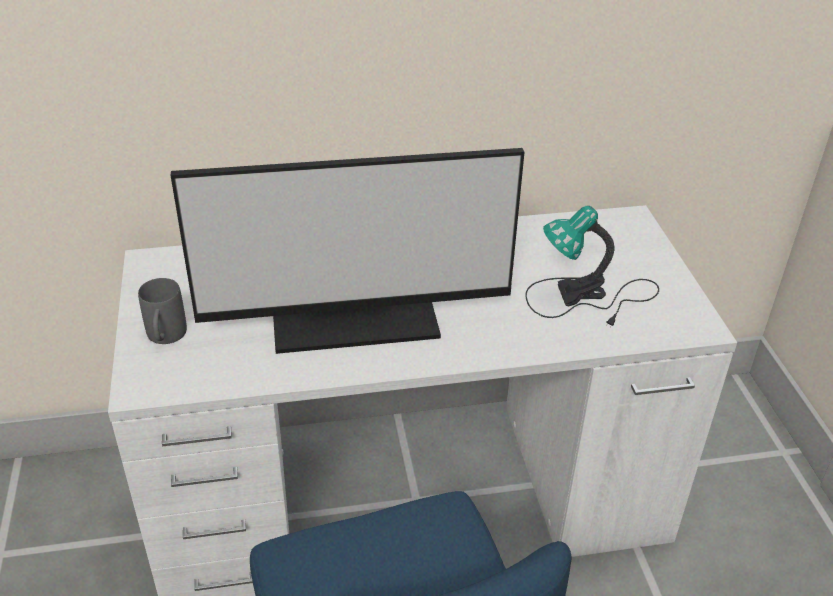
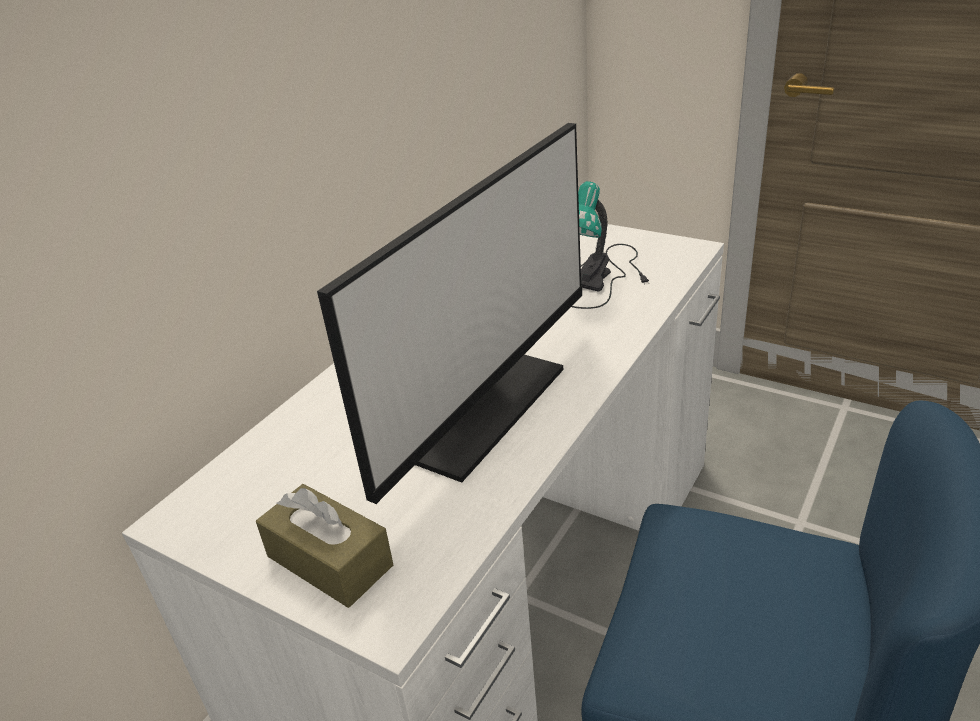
camera: 45 degrees left, 5 degrees down
(165, 338) = (329, 561): grey mug -> brown tissue box

